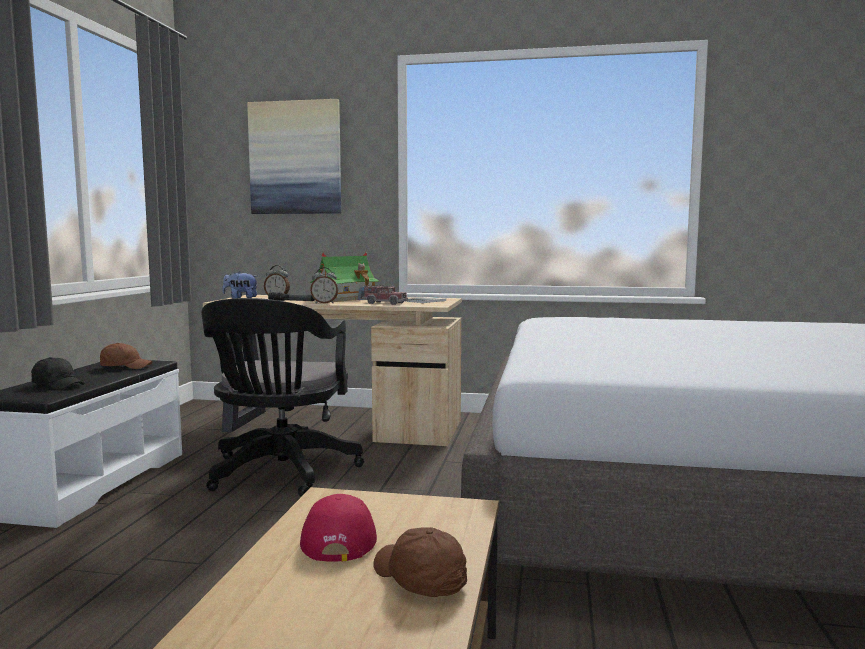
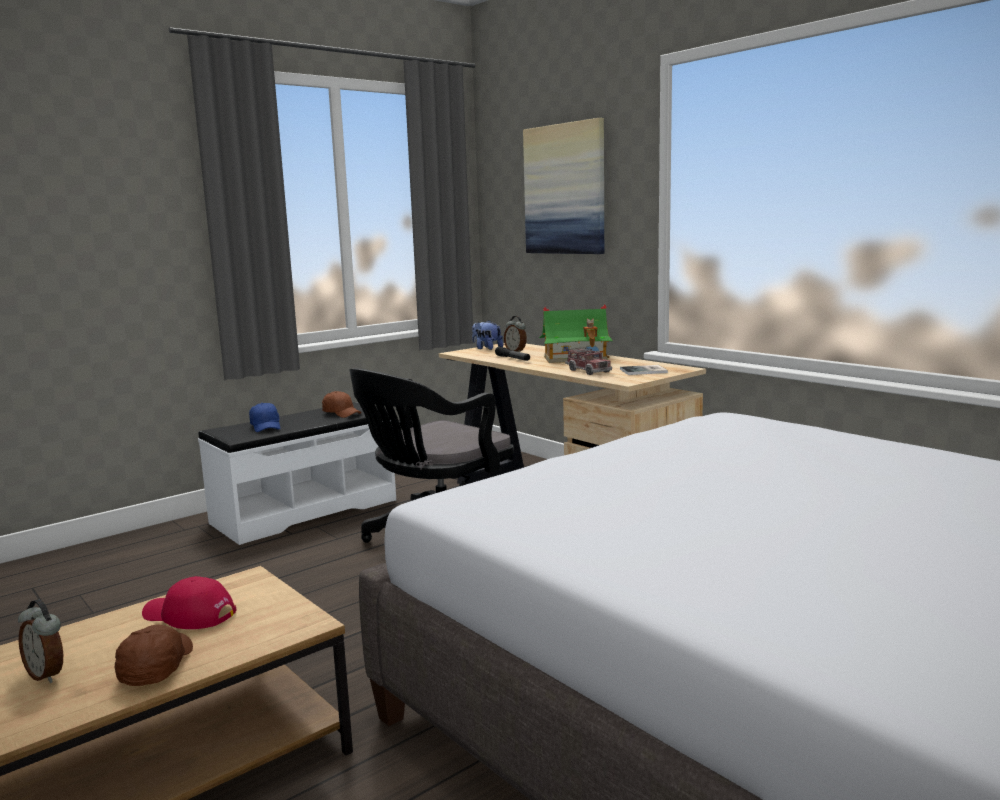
camera: 40 degrees right, 5 degrees up
(58, 385) = (266, 427): black cap -> blue cap
(324, 303) = (531, 365): alarm clock -> alarm clock (47, 675)
(339, 537) = (188, 614): red cap -> red cap turned 105 degrees counterclockwise

